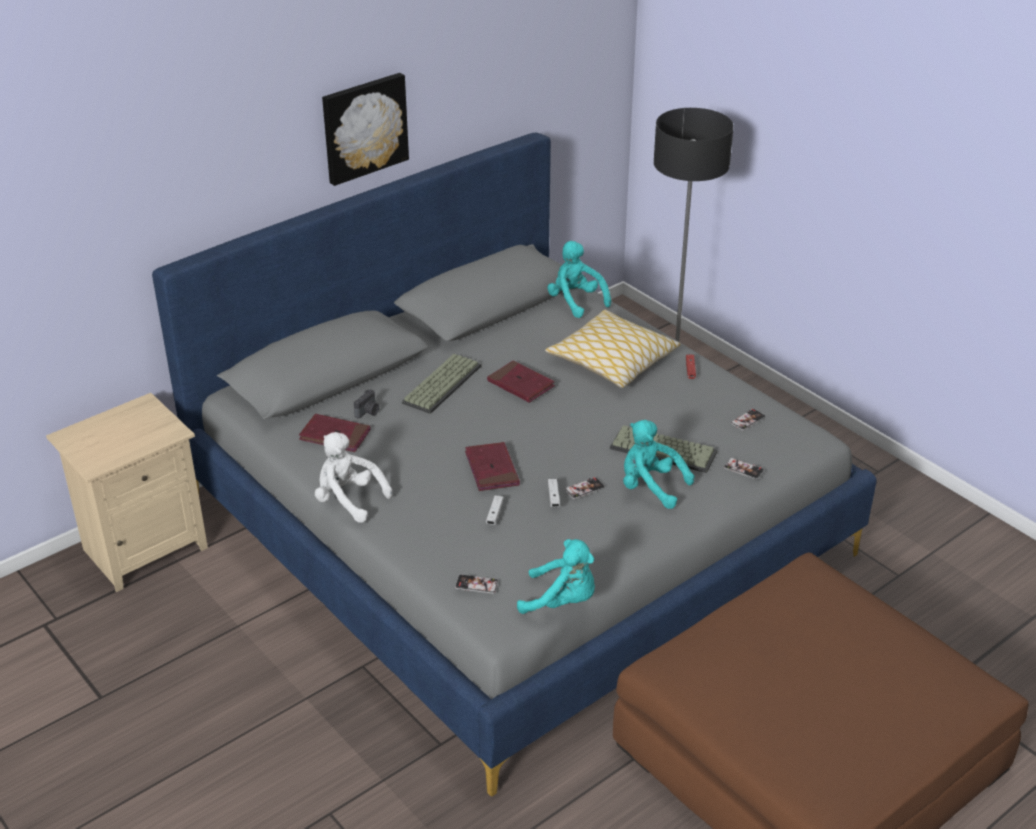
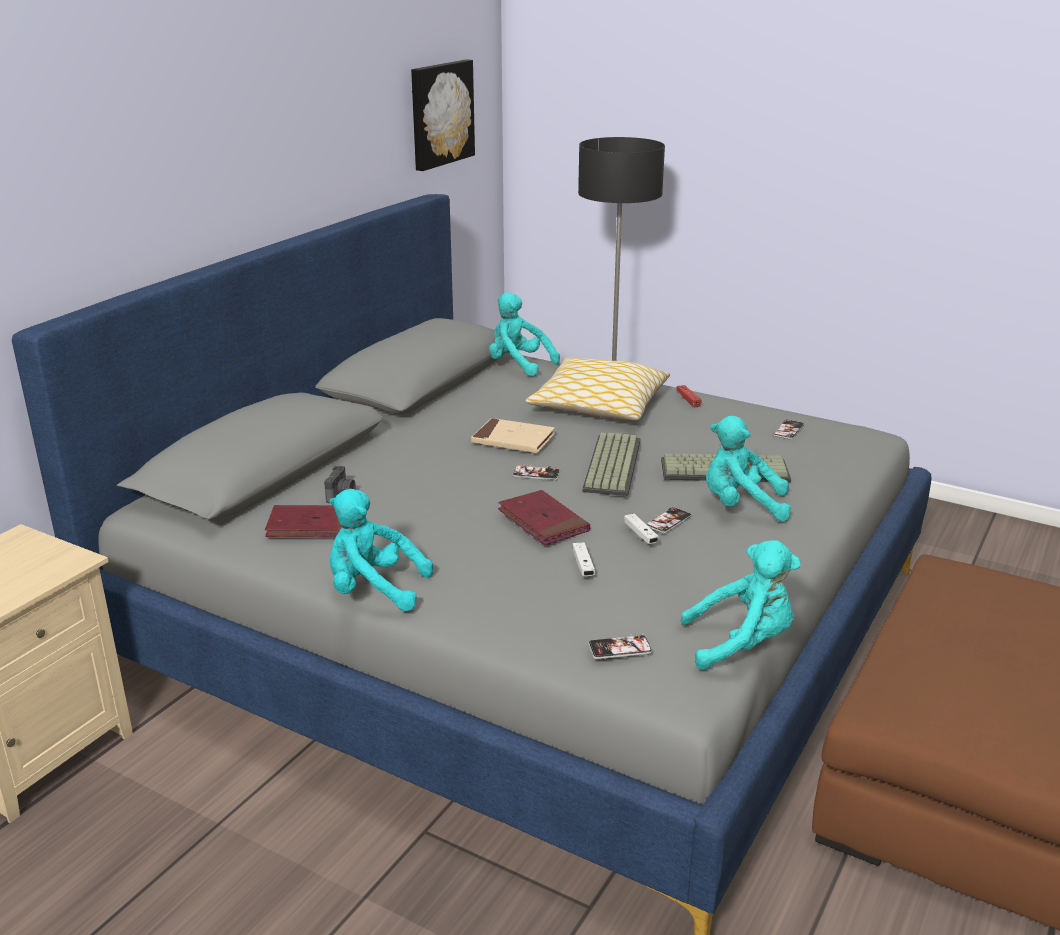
camera: 20 degrees left, 10 degrees down
(348, 500) = (373, 590): white plush toy -> turquoise plush toy
(364, 127) = (258, 162): picture -> picture (440, 114)
(441, 383) = (416, 454): keyboard -> keyboard (610, 464)
(521, 384) = (513, 440): red book -> beige book
(743, 469) = (827, 471): phone -> phone (536, 474)

